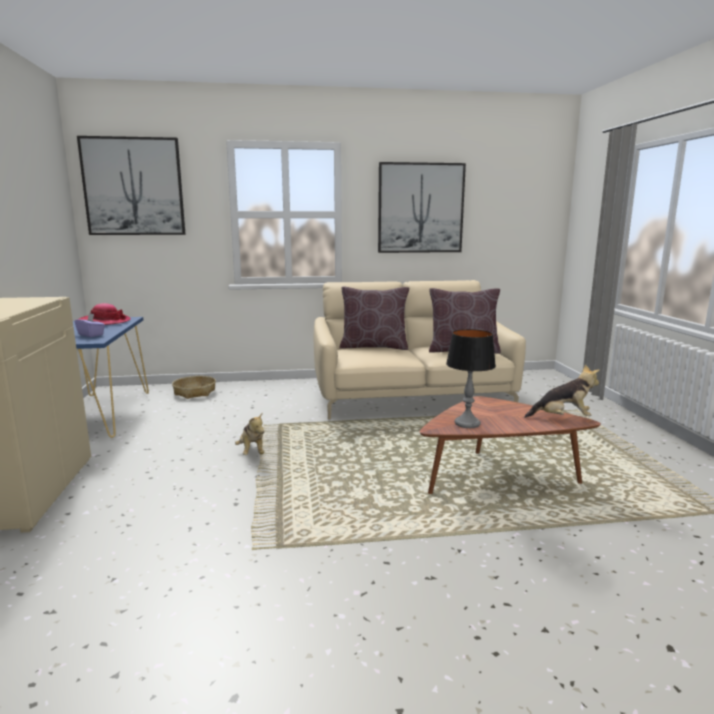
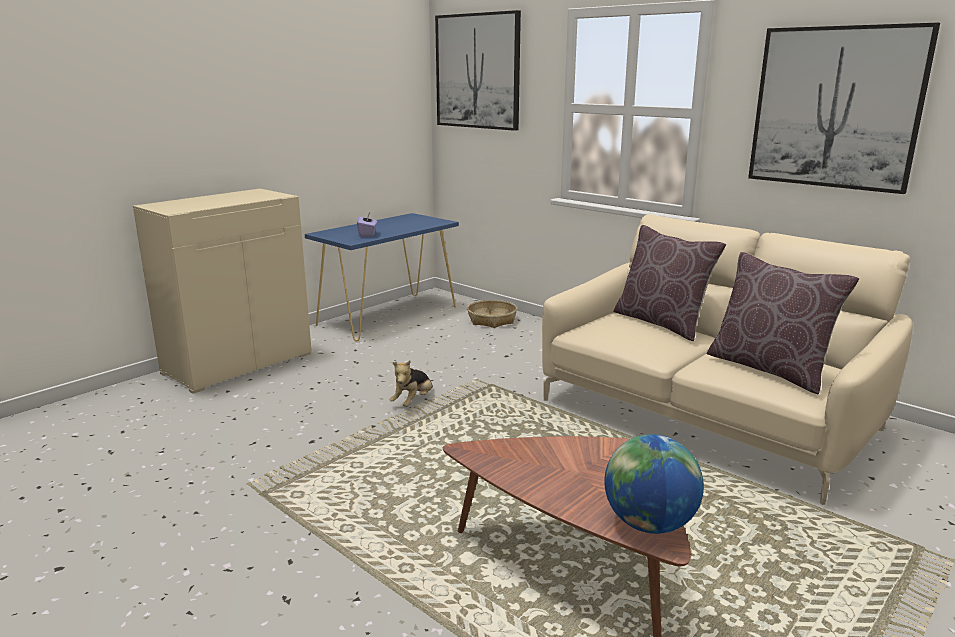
camera: 50 degrees right, 5 degrees up
(104, 322) = (413, 222): hat -> none
(467, 423) = (513, 463): table lamp -> none
(562, 418) = (649, 524): plush toy -> globe

